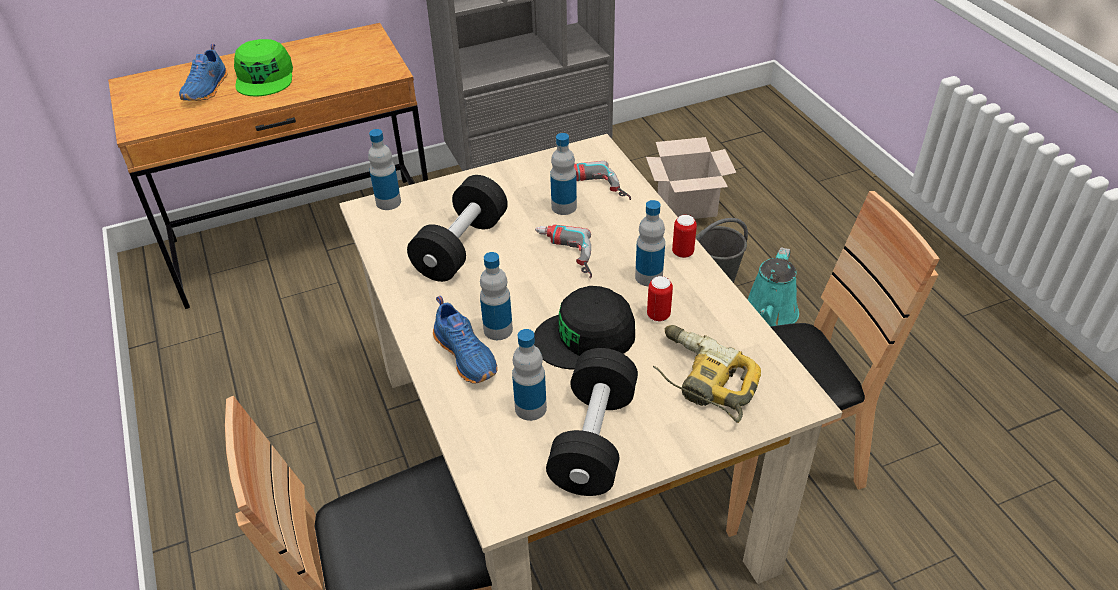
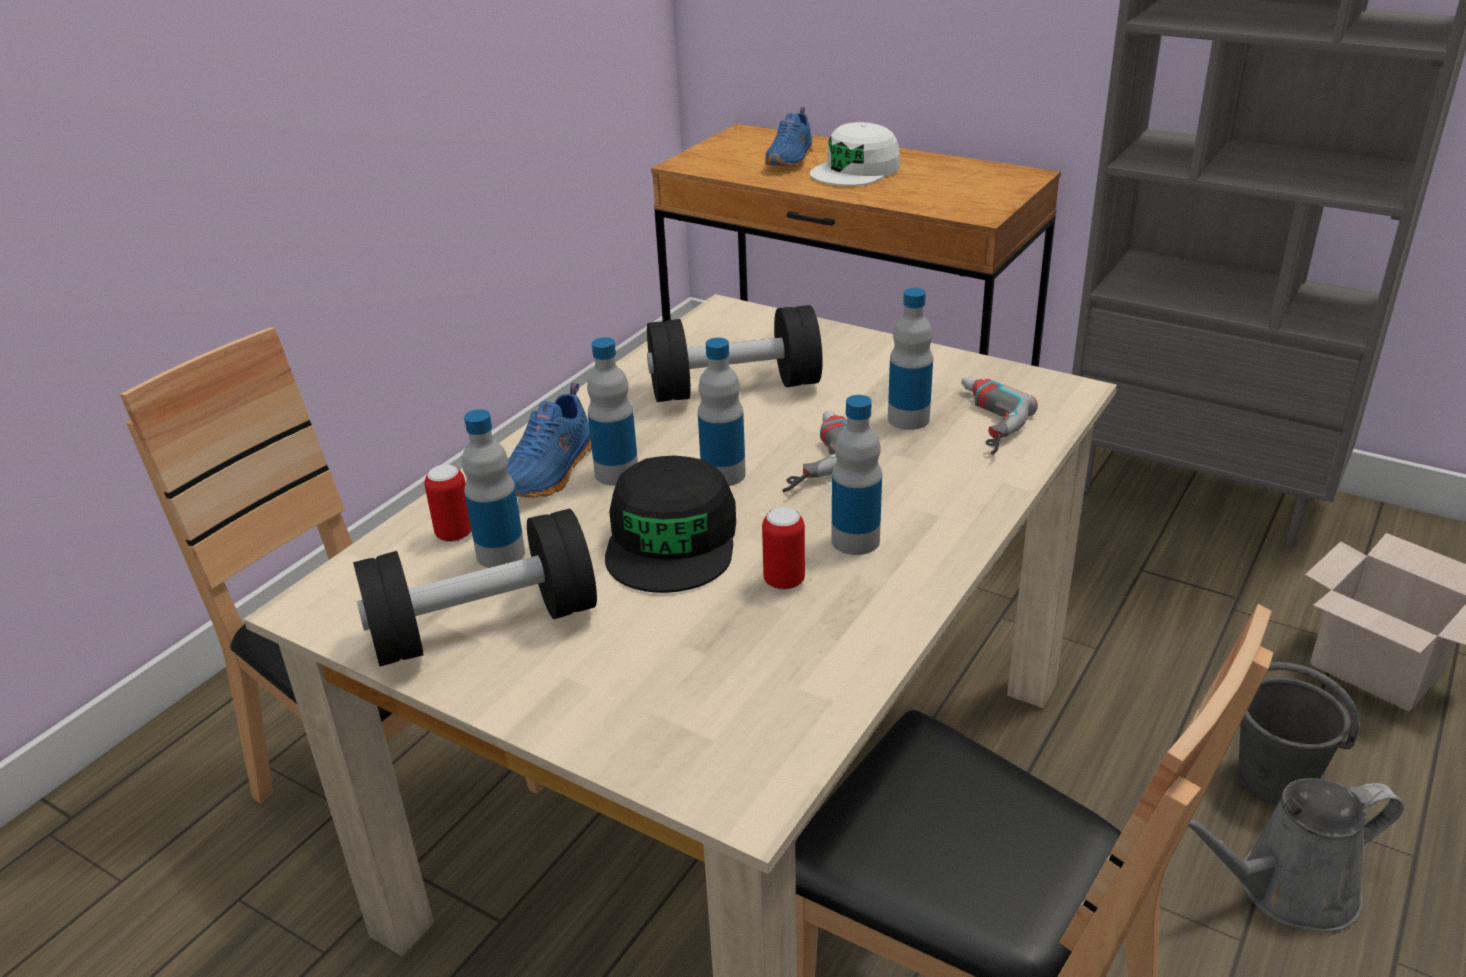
camera: 55 degrees right, 10 degrees down
(207, 89) = (791, 159): blue shoe -> blue shoe turned 45 degrees counterclockwise
(265, 77) = (856, 170): green cap -> white cap
(388, 202) = (753, 316): bottle -> bottle (723, 474)
(586, 337) = (672, 540): black cap -> black cap turned 120 degrees counterclockwise
(682, 253) = (947, 548): can -> can (454, 534)
(701, 380) = (689, 674): power drill -> none
(769, 316) = (1287, 890): turquoise watering can -> grey watering can

